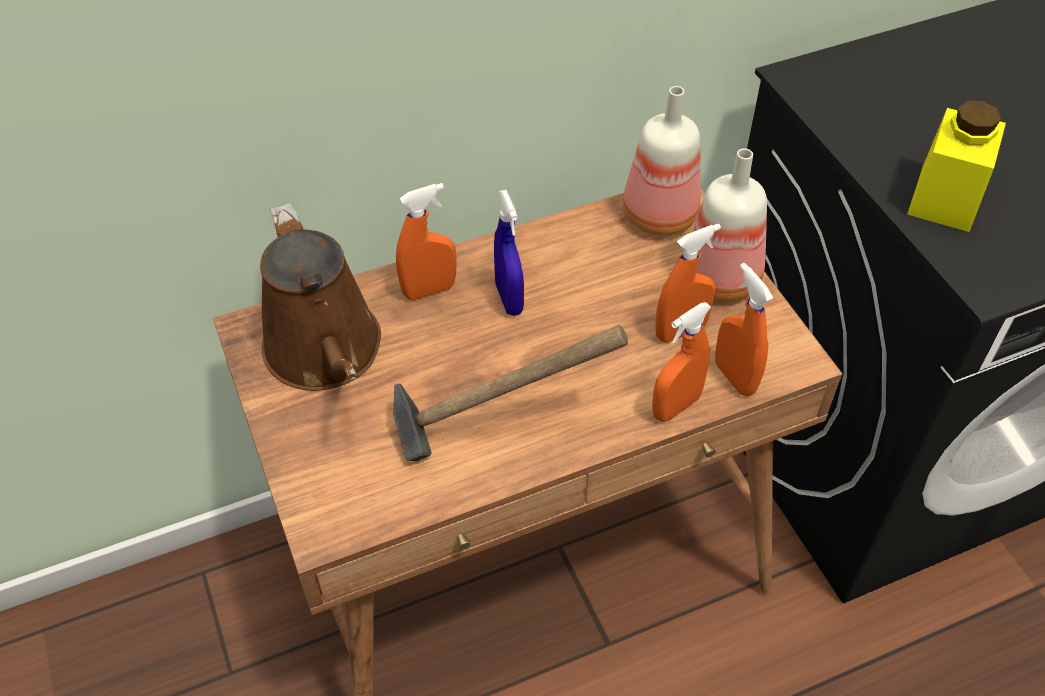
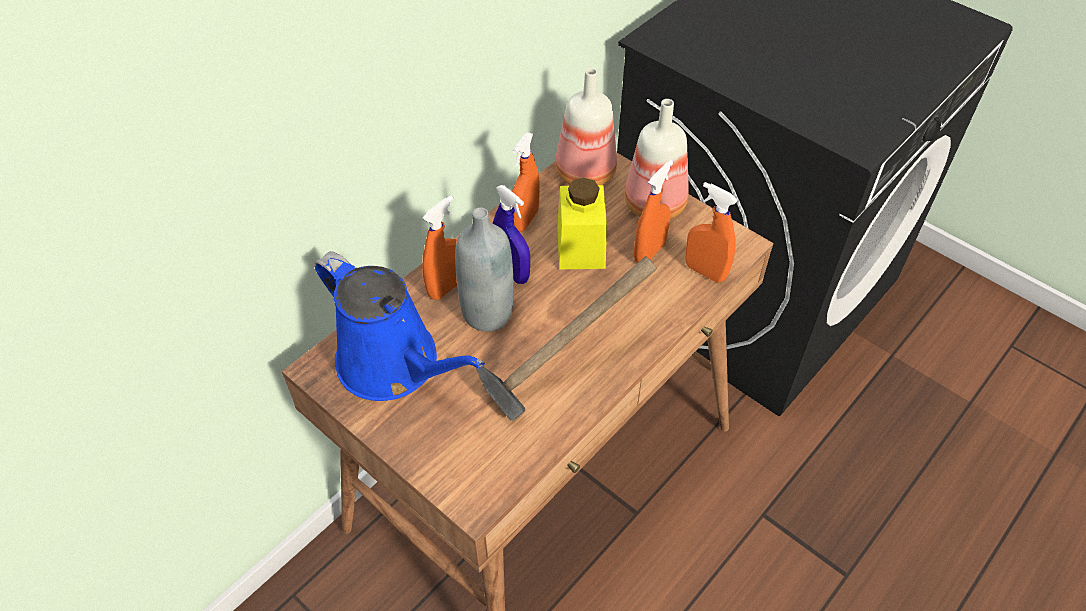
camera: 25 degrees left, 0 degrees up
(326, 354) = (394, 365): brown watering can -> blue watering can
(455, 335) = (487, 314): none -> grey bottle
(676, 406) = (677, 307): orange spray bottle -> orange spray bottle (525, 220)
(945, 198) = (799, 95): yellow jar -> yellow jar (581, 247)

